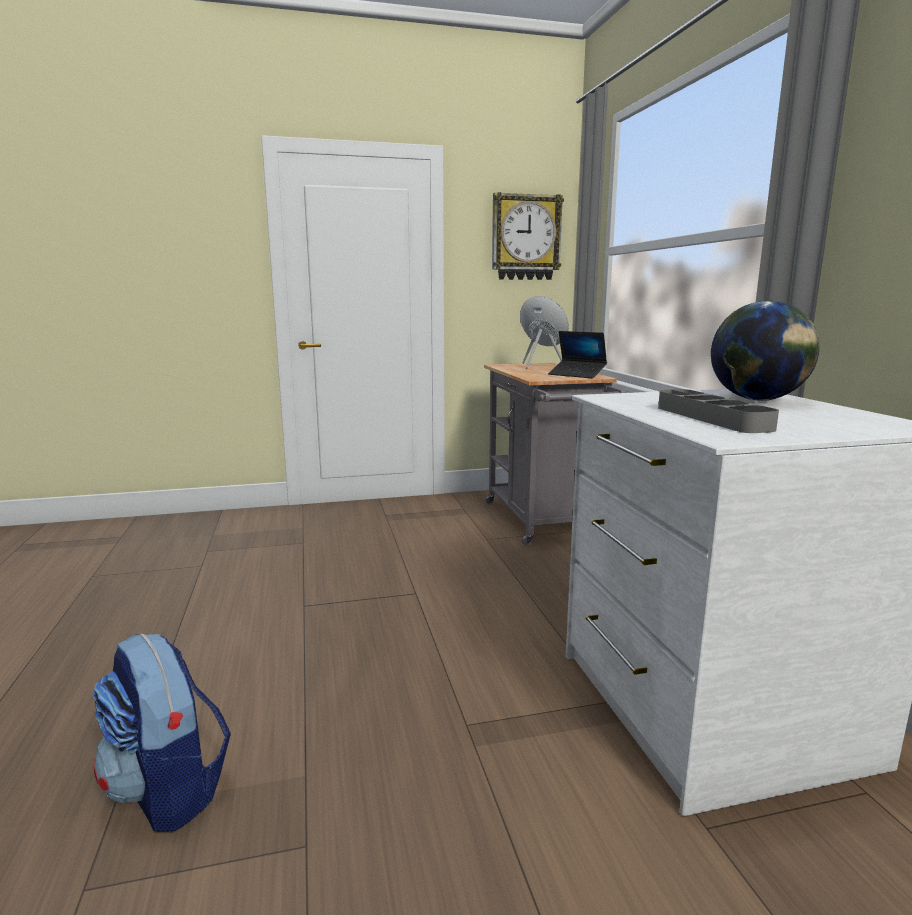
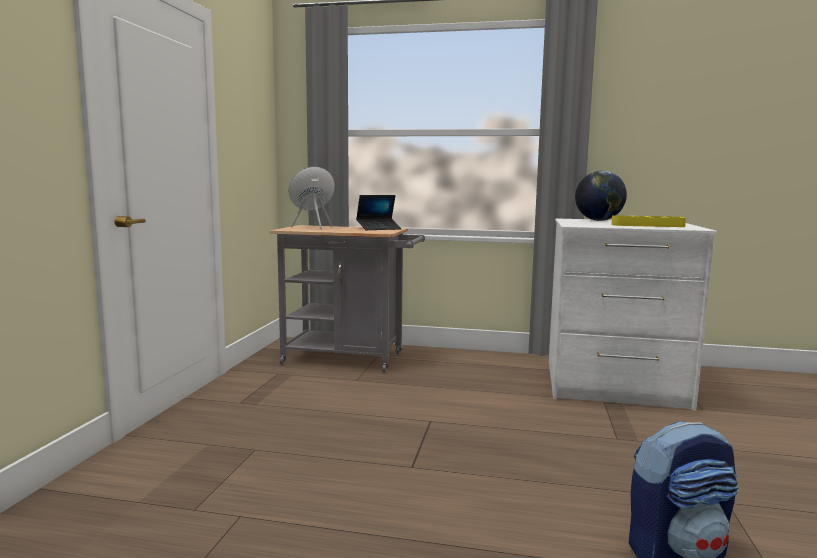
camera: 65 degrees left, 5 degrees down
(525, 238) = (255, 113): wall clock -> none
(711, 418) = (647, 225): grey tray -> yellow tray

